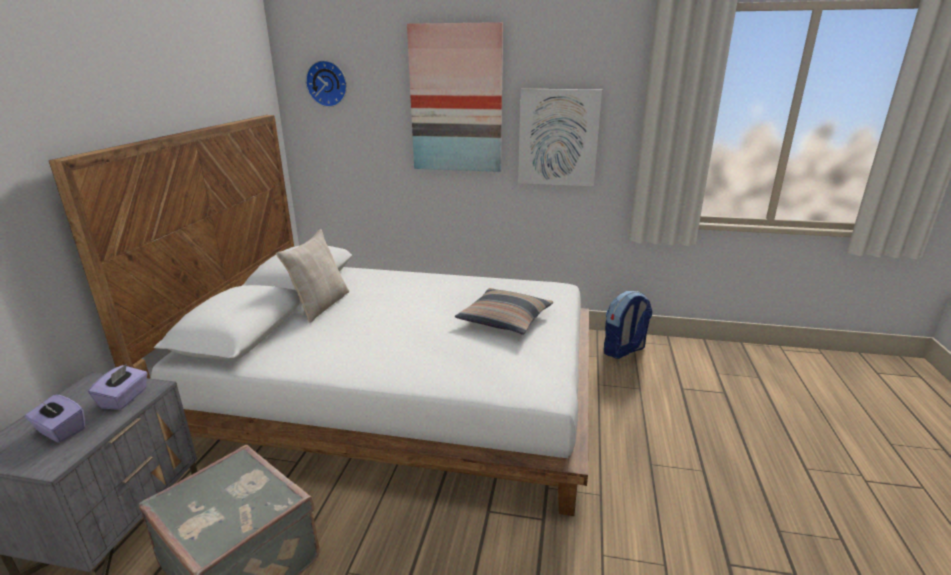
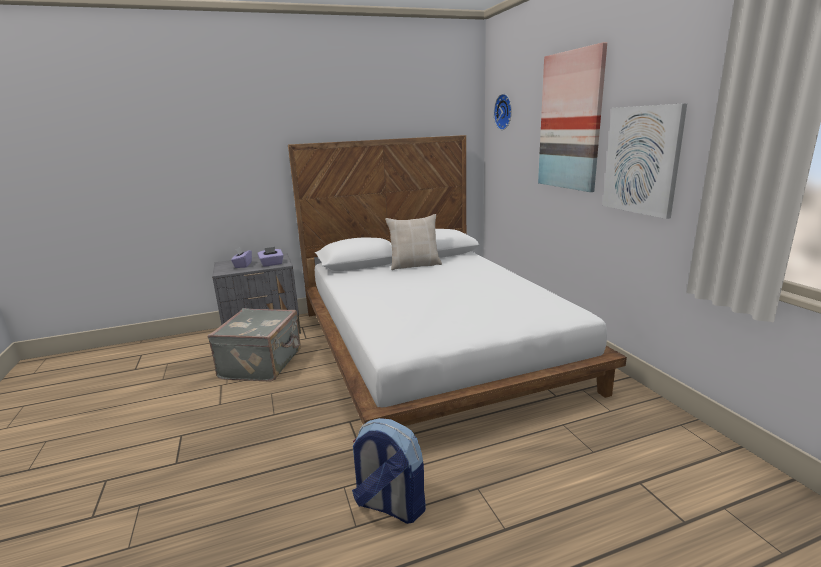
camera: 60 degrees right, 5 degrees down
(505, 319) = (478, 311): pillow -> none
(624, 350) = (650, 423): backpack -> backpack (389, 505)

